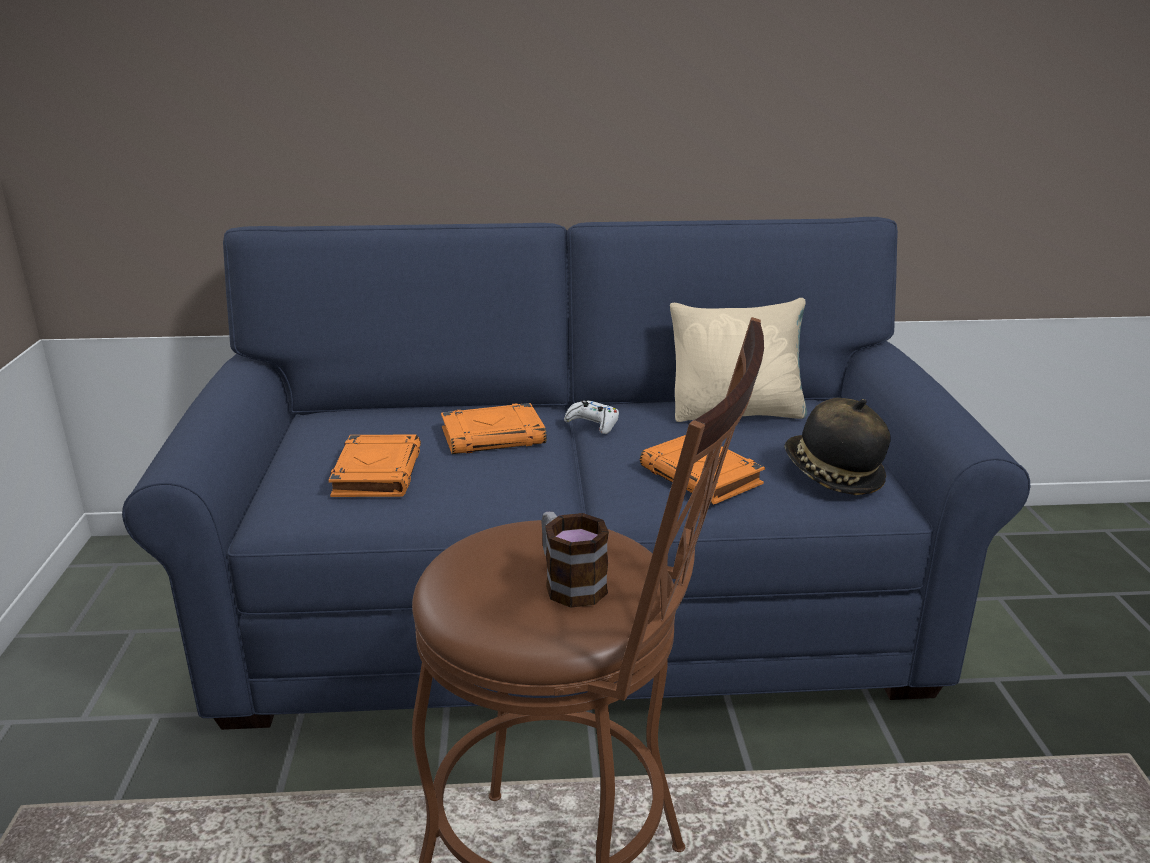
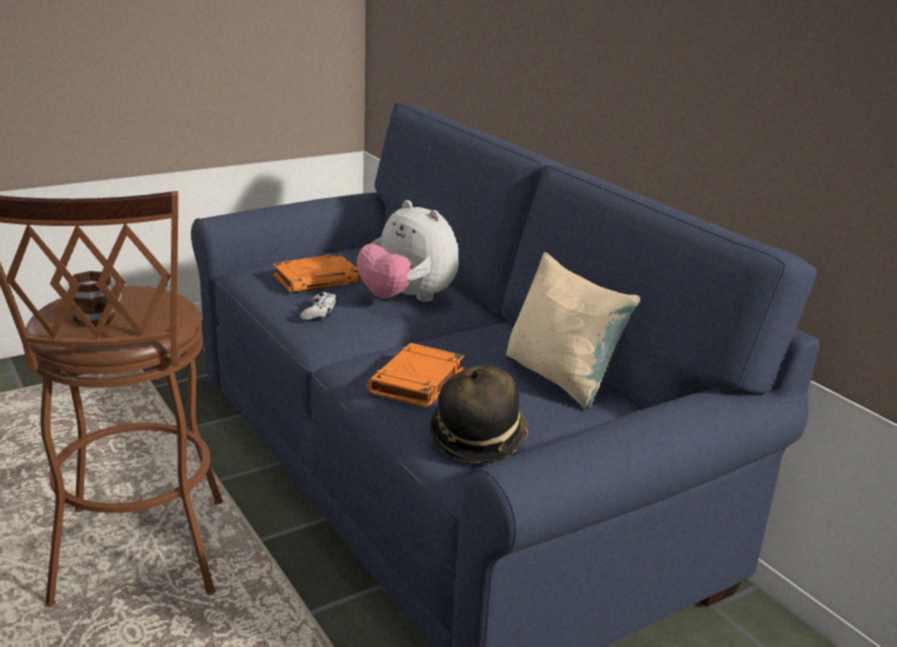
camera: 60 degrees right, 0 degrees up
(494, 436) = (407, 299): orange book -> plush toy
(593, 423) = (470, 327): white game controller -> white game controller (319, 312)

